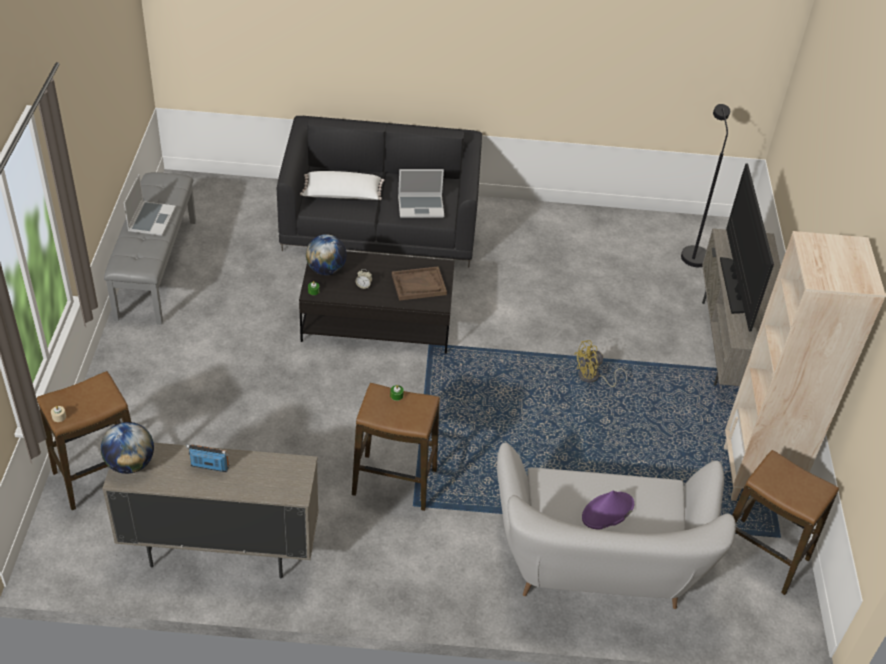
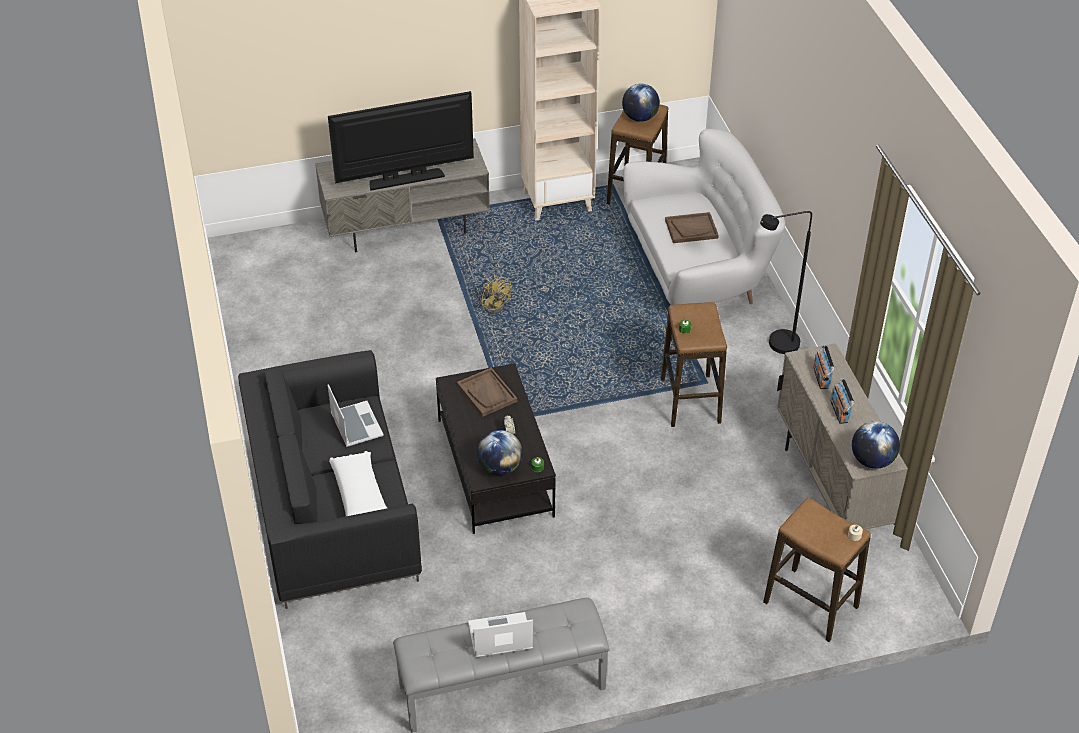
camera: 105 degrees left, 0 degrees up
(265, 471) = (821, 377): none -> radio
(607, 511) = (691, 229): purple hat -> brown tray
(692, 252) = (280, 266): black floor lamp -> black floor lamp (776, 346)
(792, 483) = (640, 118): none -> globe

